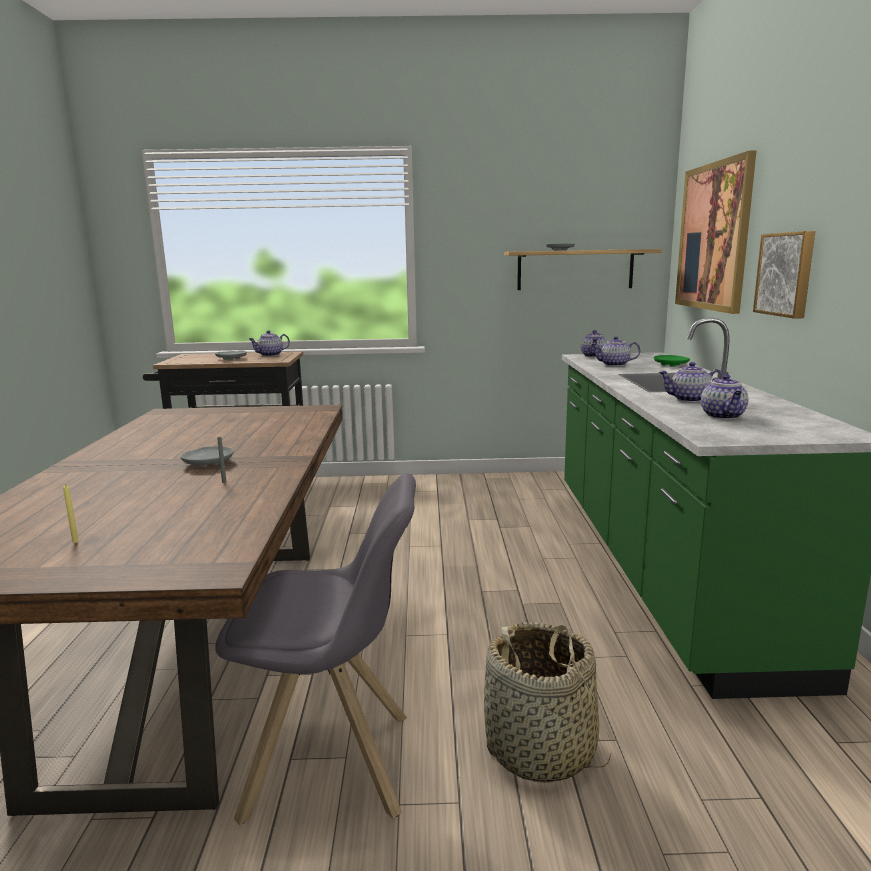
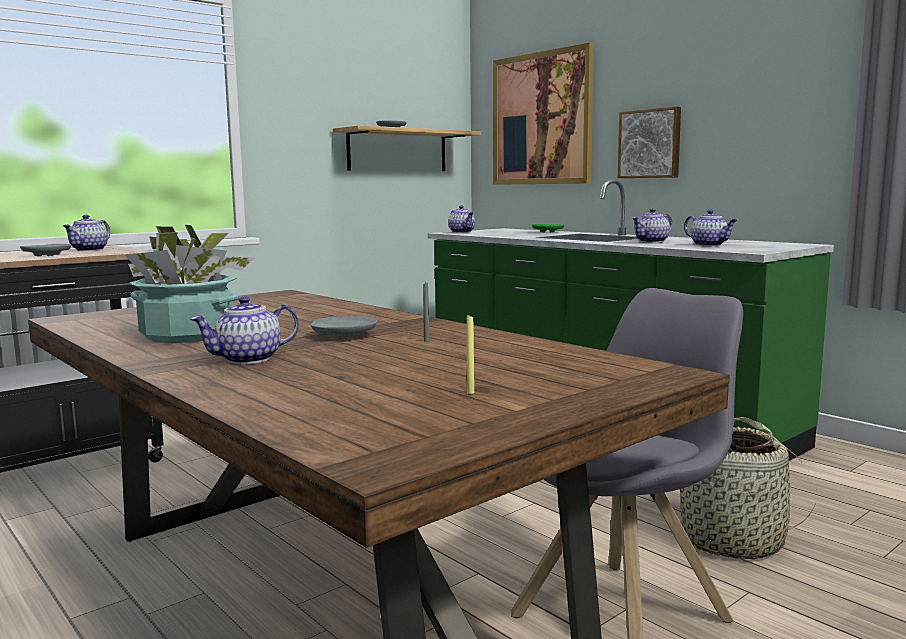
camera: 40 degrees left, 5 degrees down
(155, 442) = (187, 335): none -> potted plant
(614, 365) = (506, 234): teapot -> teapot (248, 360)

